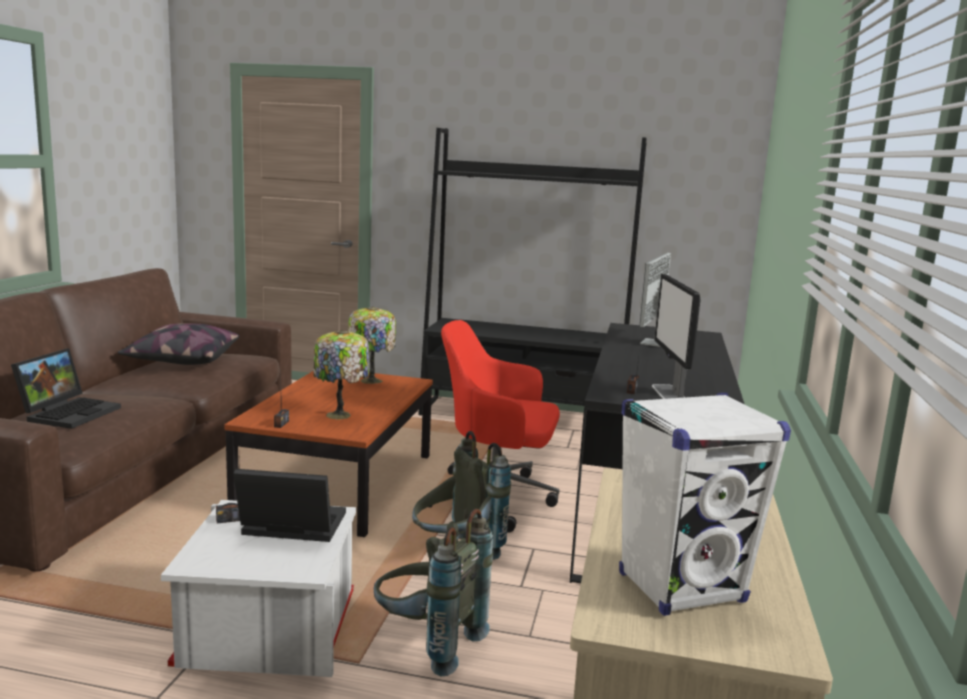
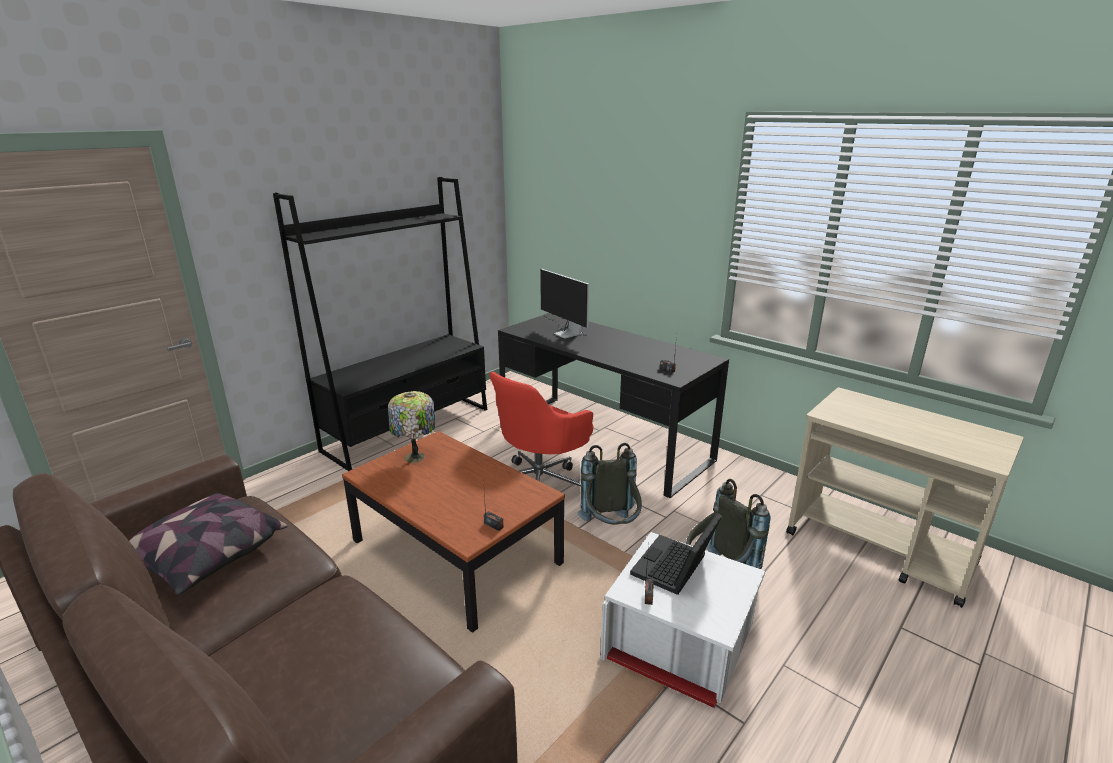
camera: 60 degrees left, 10 degrees up
(69, 412) = (335, 668): laptop -> none
(340, 415) = (495, 492): table lamp -> none
(669, 394) = (679, 363): monitor -> none
(682, 588) = (954, 439): white speaker -> none

